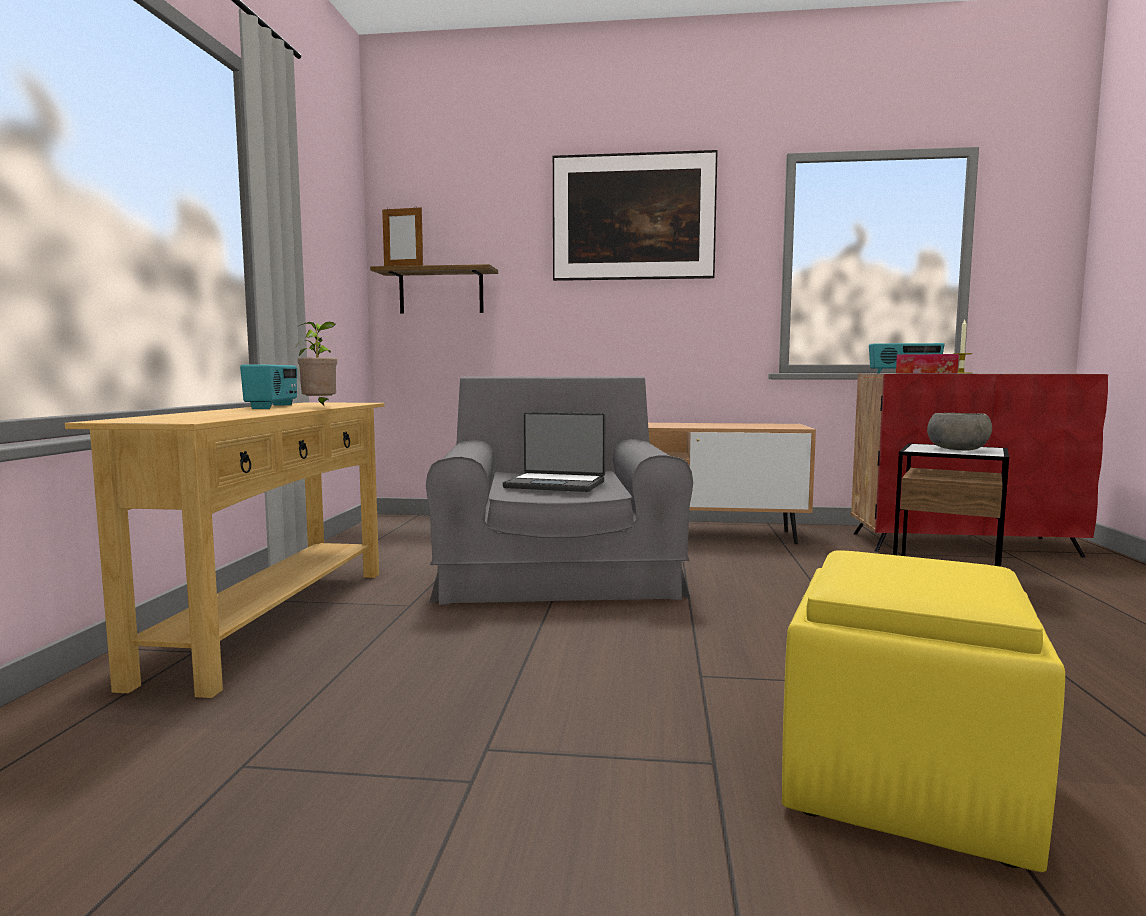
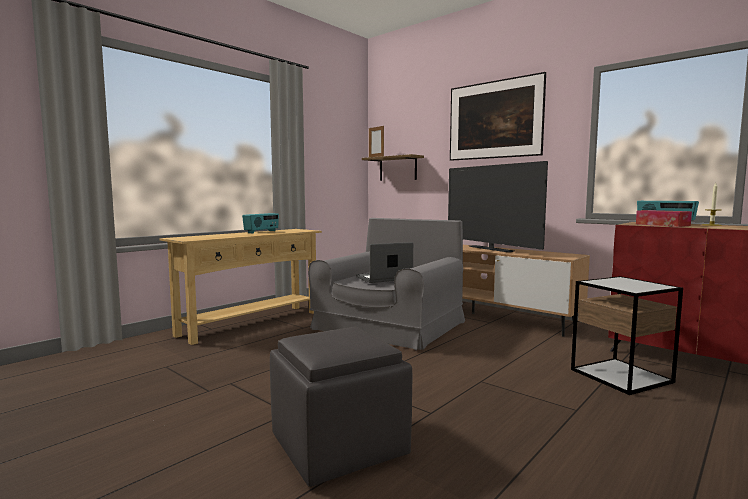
camera: 35 degrees right, 0 degrees up
(320, 407) = (272, 233): potted plant -> none
(556, 484) = (384, 278): laptop -> laptop turned 105 degrees clockwise
(662, 424) = (490, 249): none -> television
(902, 783) = (339, 445): yellow ottoman -> grey ottoman
(958, 449) = (628, 284): grey bowl -> none

